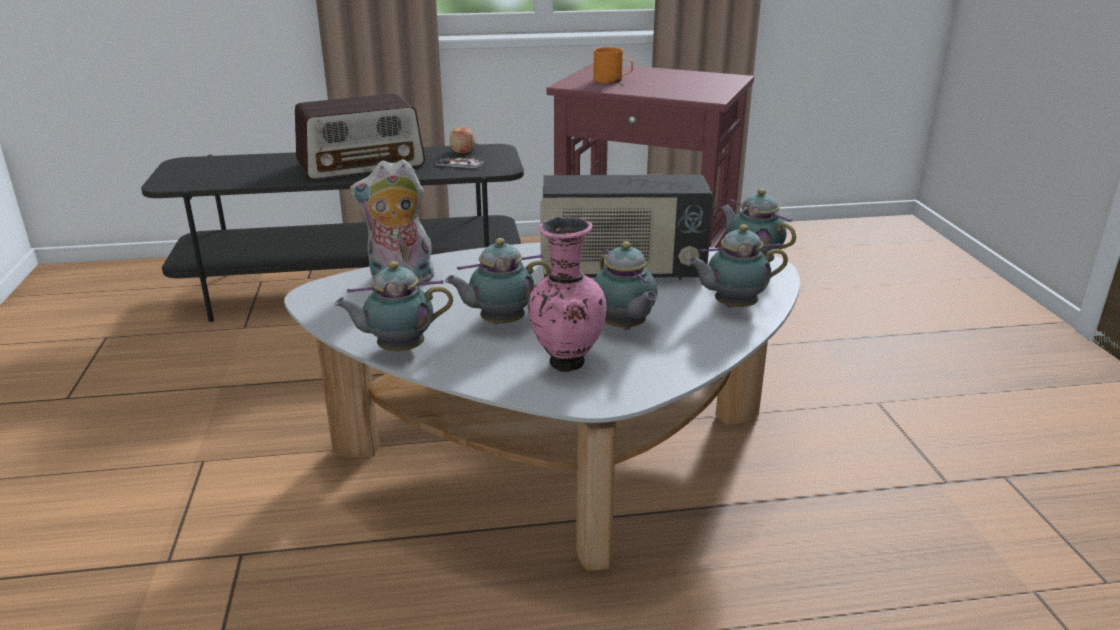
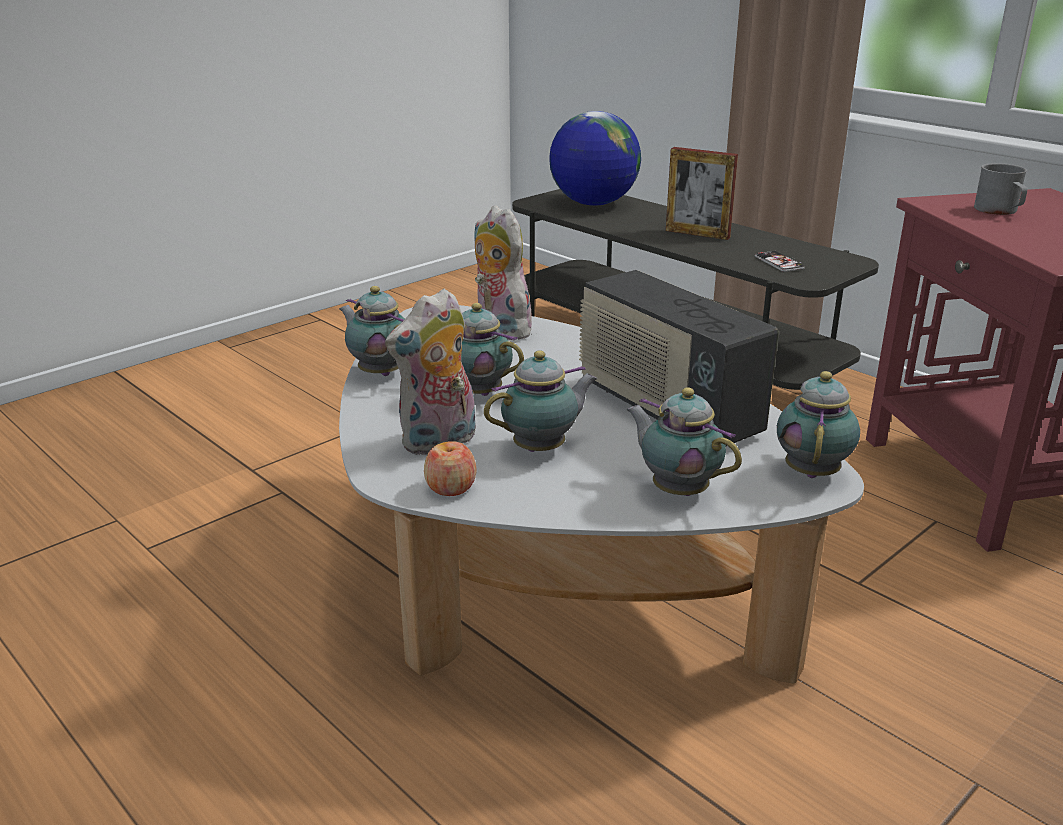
camera: 55 degrees right, 0 degrees up
(223, 169) = (593, 204): none -> globe
(361, 164) = (697, 234): radio -> picture frame
(463, 151) = (813, 252): apple -> apple (450, 487)
(565, 362) = (439, 443): pink vase -> plush toy
(612, 80) = (999, 211): orange mug -> grey mug
(624, 328) = (543, 448): teapot -> teapot turned 150 degrees counterclockwise

